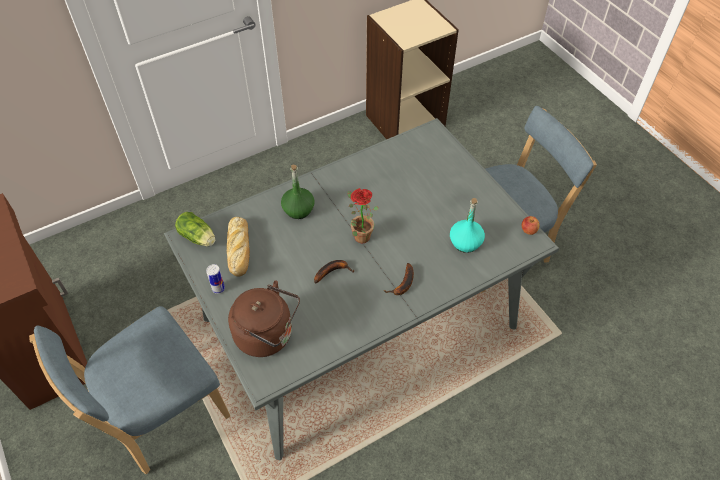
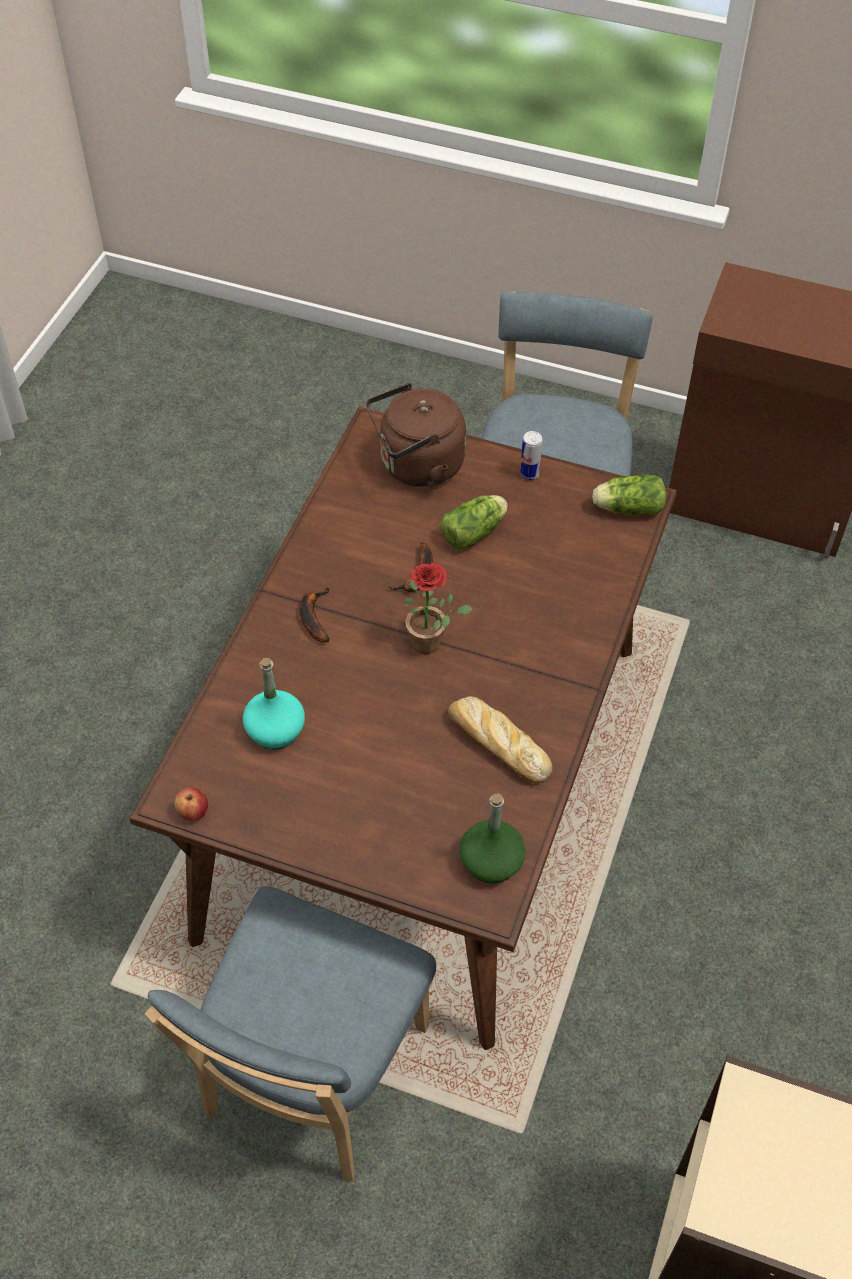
camera: 140 degrees right, 0 degrees up
(239, 249) = (561, 527): bread -> bread (496, 743)
(280, 275) = (475, 531): none -> lettuce
(298, 209) = (550, 624): green bottle -> green bottle (491, 862)
(360, 321) = (425, 790): grey dining table -> brown dining table

